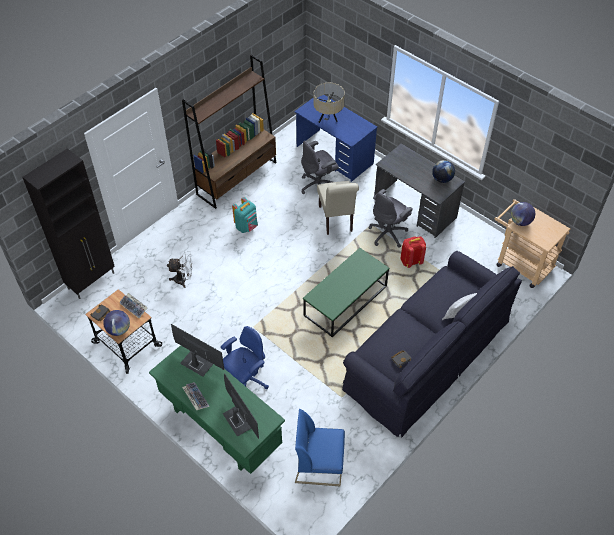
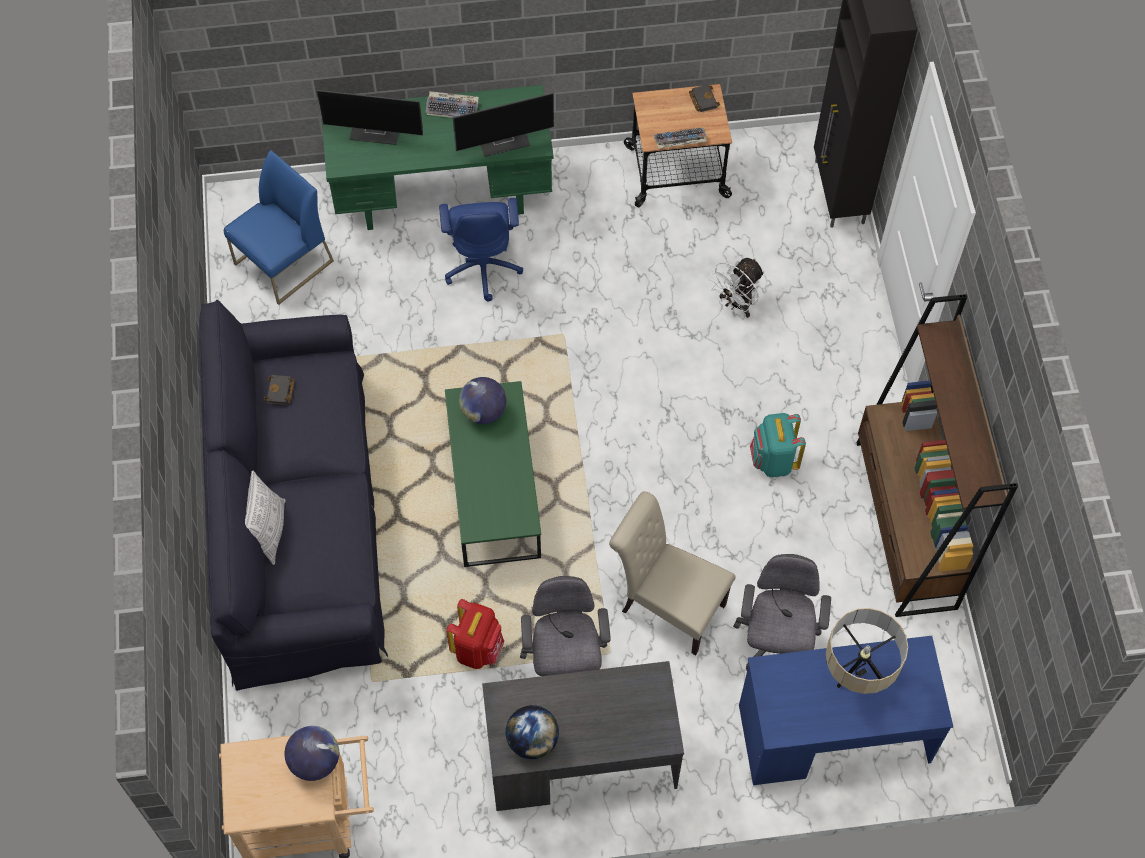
camera: 130 degrees right, 10 degrees up
(119, 330) = (655, 105): globe -> globe (483, 411)

